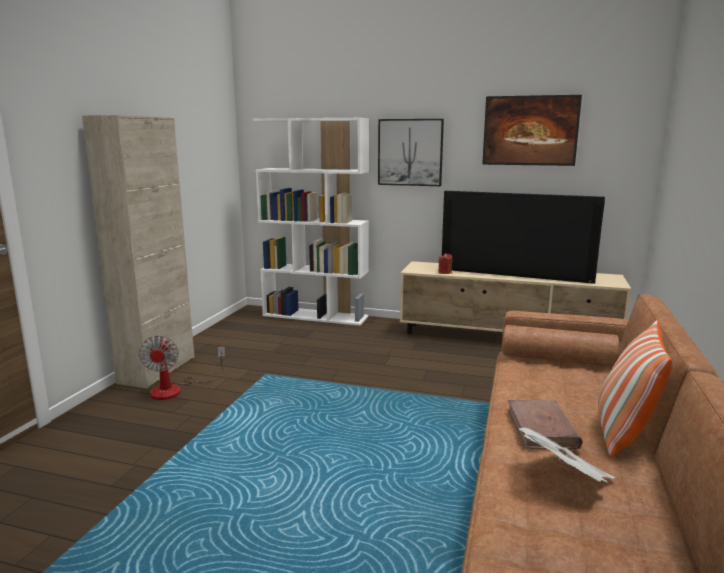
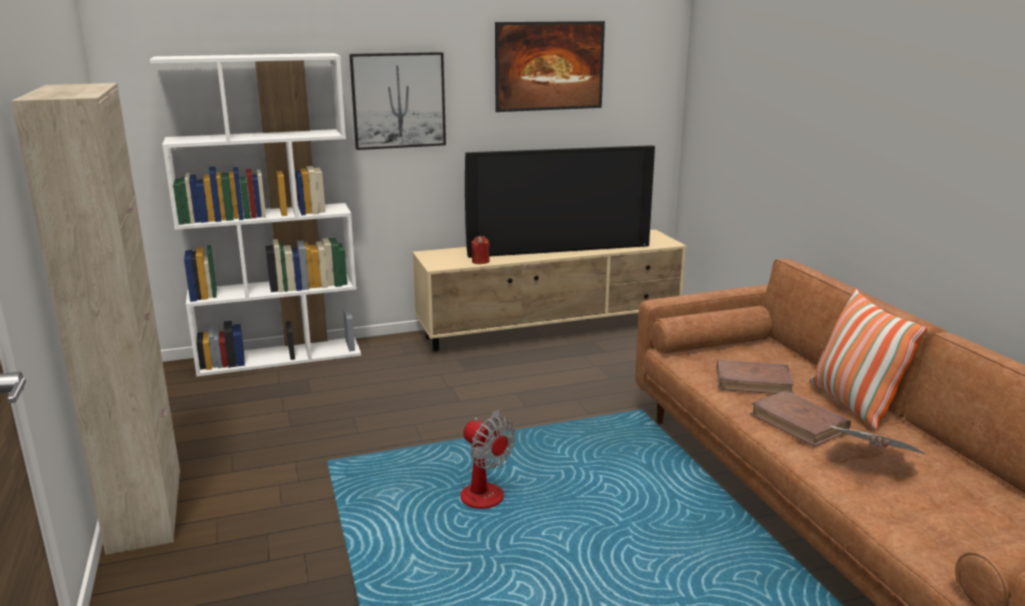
camera: 35 degrees left, 5 degrees up
(176, 389) = (224, 527): fan -> fan (485, 488)
(550, 391) = (754, 381): none -> brown book

